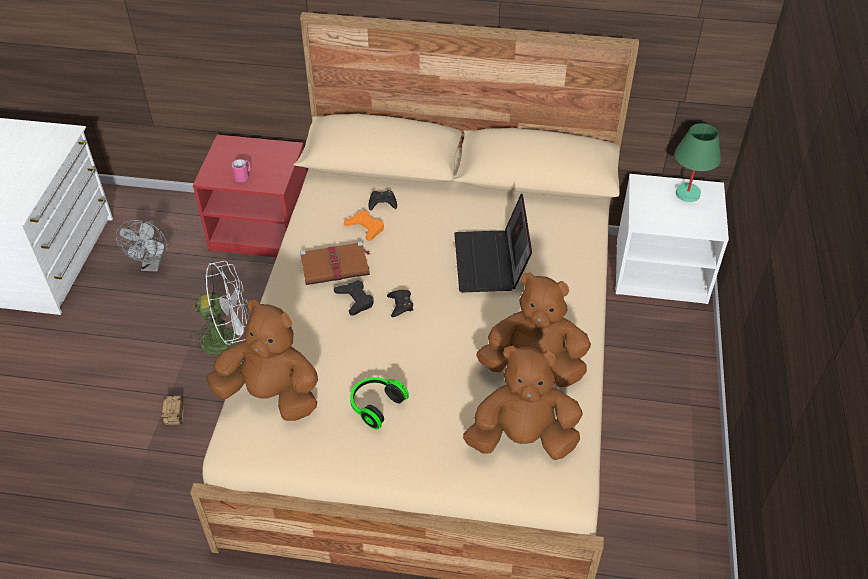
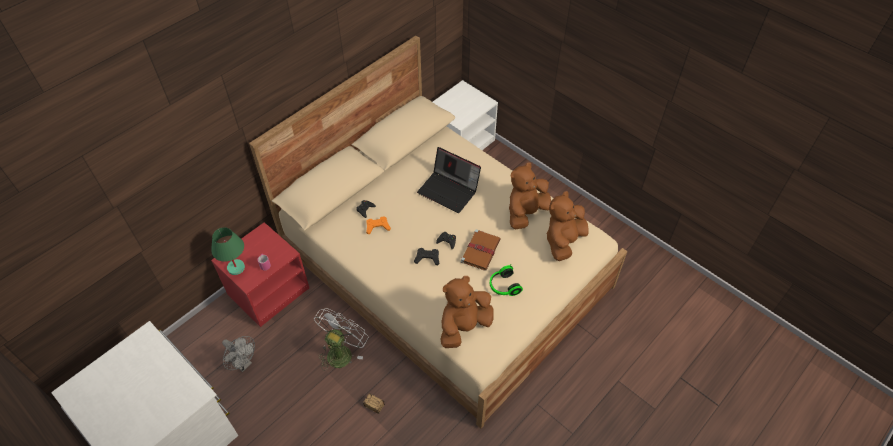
camera: 55 degrees left, 5 degrees up
(336, 265) = (395, 253): brown book -> brown book (480, 250)
(688, 193) = (458, 96): green table lamp -> green table lamp (236, 267)

